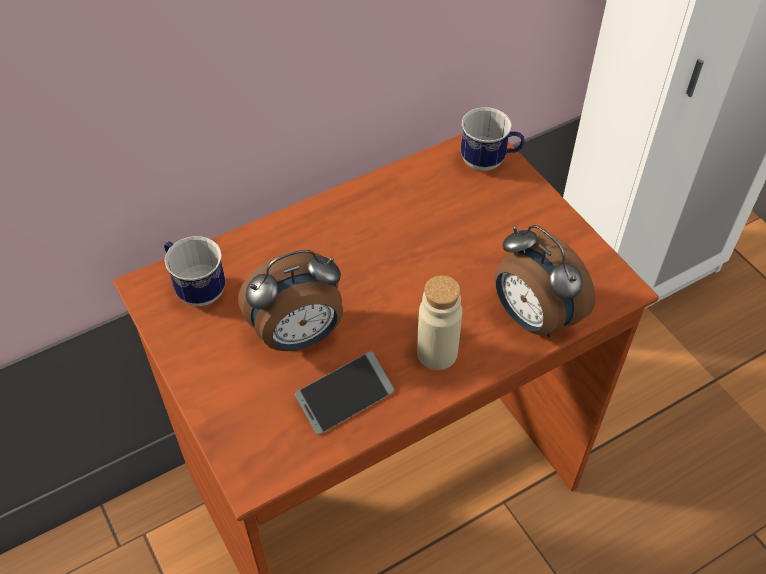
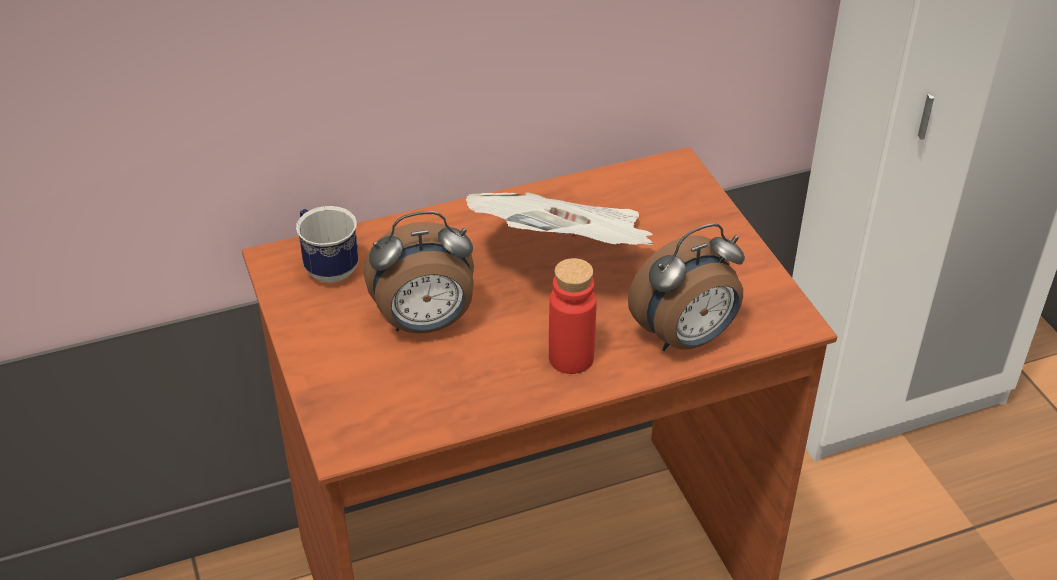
camera: 10 degrees right, 10 degrees down
(345, 398) = (460, 386): phone -> none
(410, 247) = (567, 256): none -> newspaper
(437, 353) = (571, 358): beige bottle -> red bottle
(489, 162) = (678, 185): mug -> none
(532, 318) = (686, 338): alarm clock -> alarm clock turned 90 degrees counterclockwise

